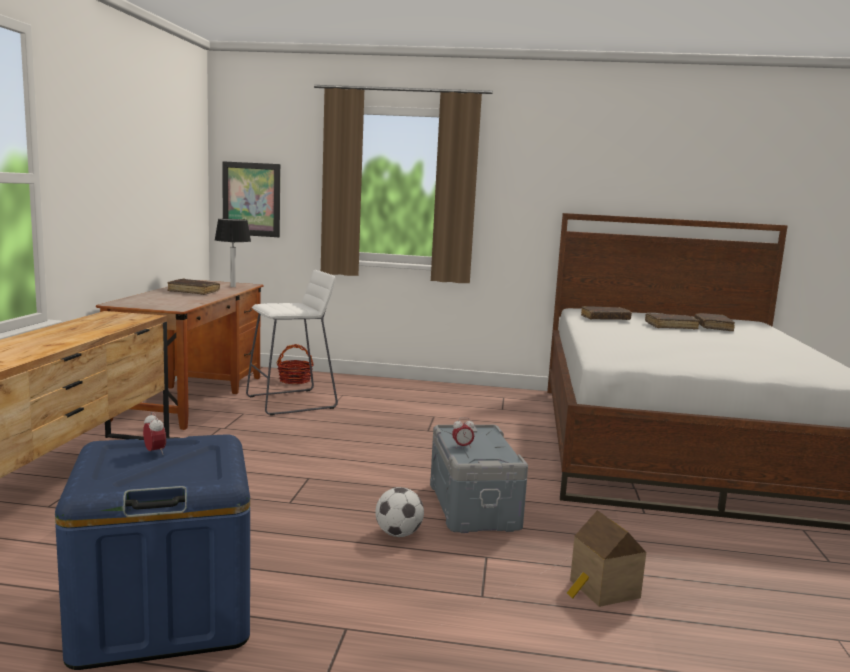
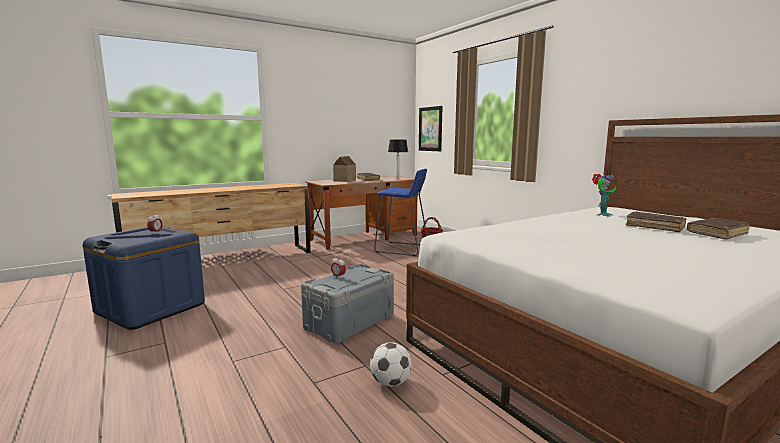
camera: 50 degrees right, 0 degrees up
(292, 402) = (402, 249): white stool -> blue stool
(398, 534) = (282, 318): football -> football (390, 382)
(602, 590) = (285, 395): toy house -> toy house (343, 180)
(605, 318) = (602, 214): brown book -> toy robot

